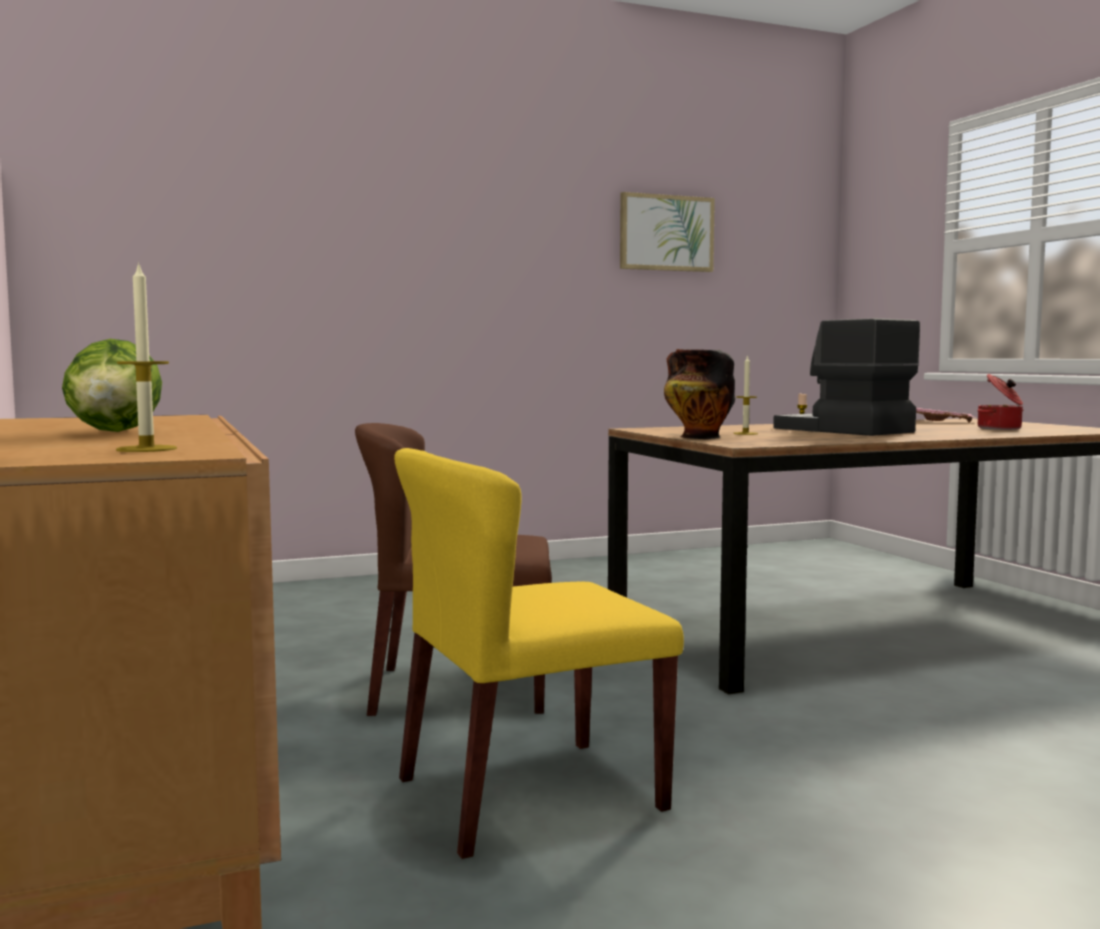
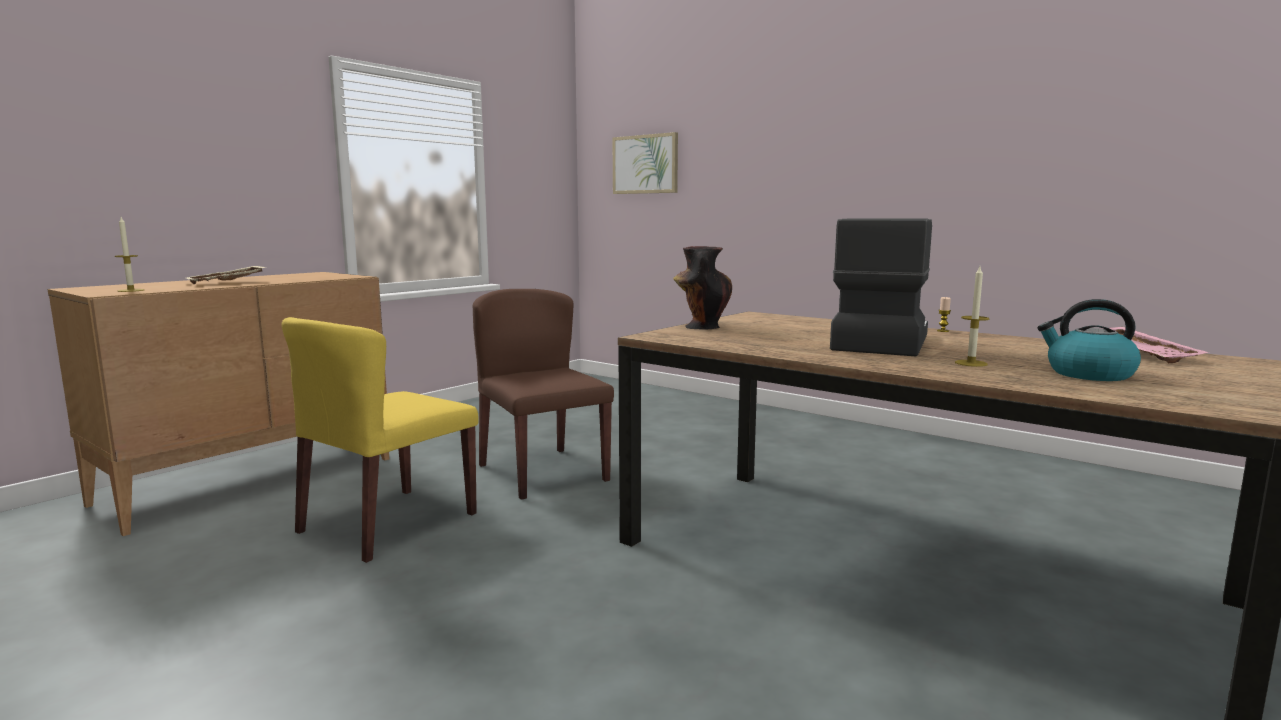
camera: 60 degrees right, 5 degrees up
(115, 432) = (228, 282): lettuce -> beige tray
(528, 794) = (387, 523): yellow chair -> yellow chair turned 90 degrees counterclockwise
(666, 233) = (1048, 107): picture -> picture (645, 164)
(745, 433) = (767, 330): candle -> candle (971, 363)
(1000, 428) = (1088, 374): cooking pot -> kettle

